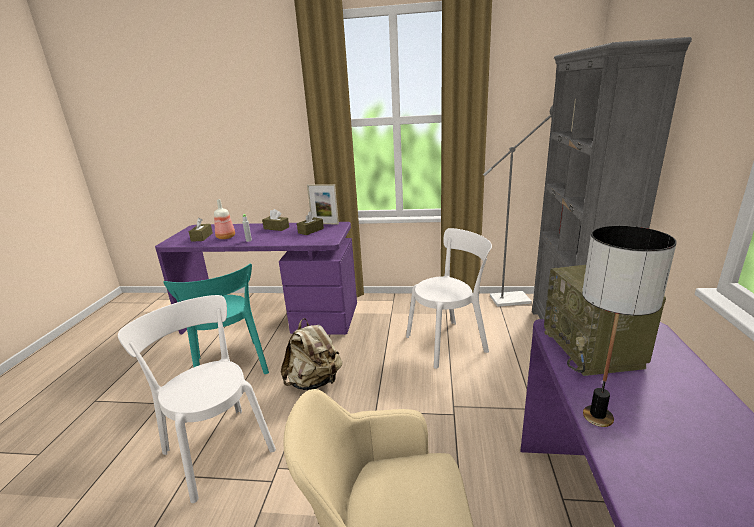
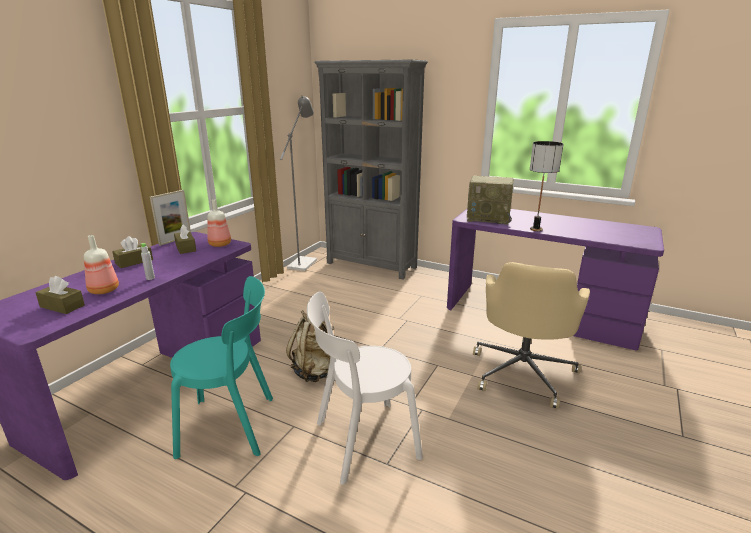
camera: 70 degrees left, 0 degrees up
(326, 237) = (220, 244): none -> bottle
(449, 342) = (328, 300): white chair -> none

